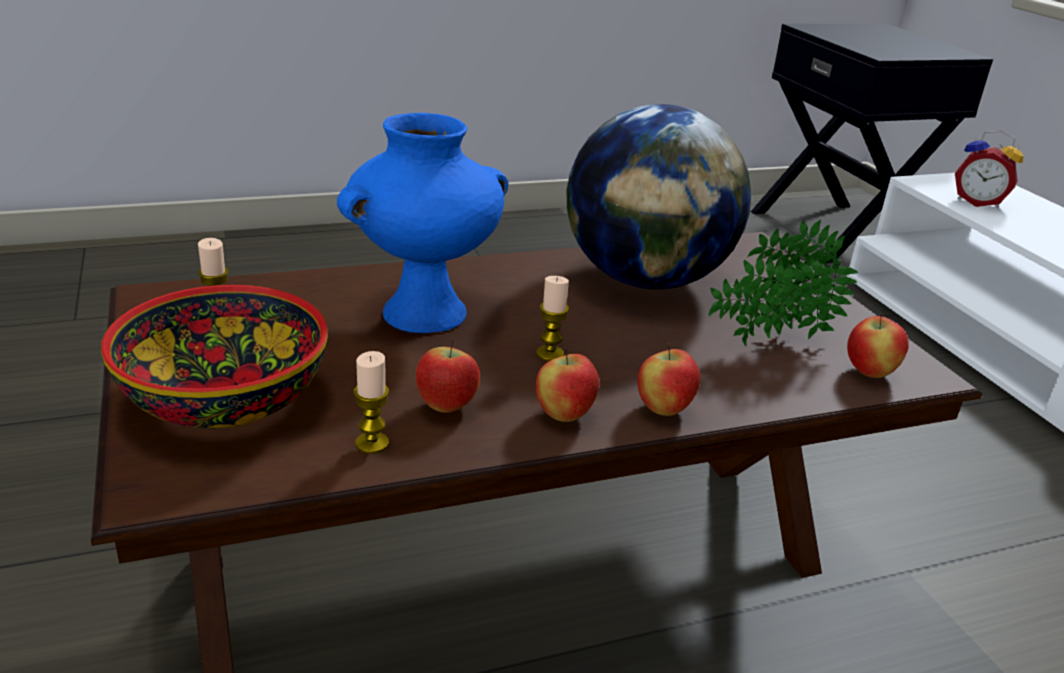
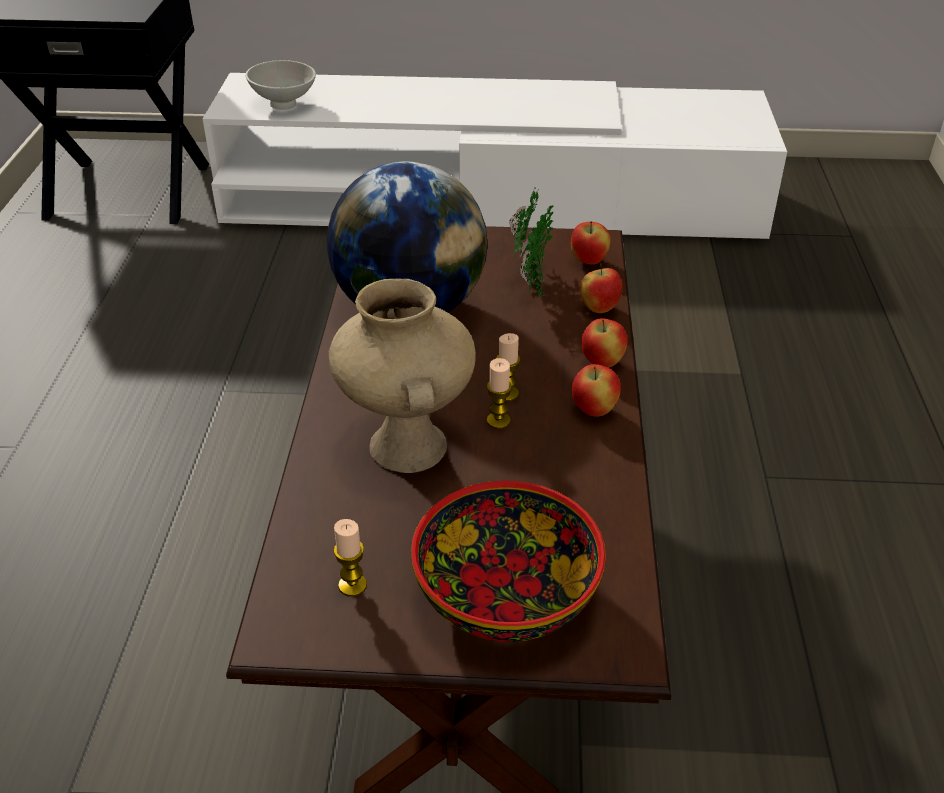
camera: 65 degrees left, 10 degrees up
(372, 443) = (600, 516): candle -> candle (498, 421)
(425, 312) = (405, 445): blue vase -> beige vase
(446, 407) = (563, 466): apple -> apple (599, 309)
(978, 202) = (285, 104): alarm clock -> white bowl

